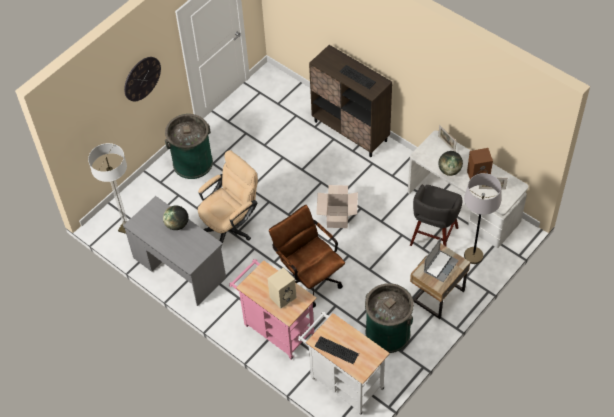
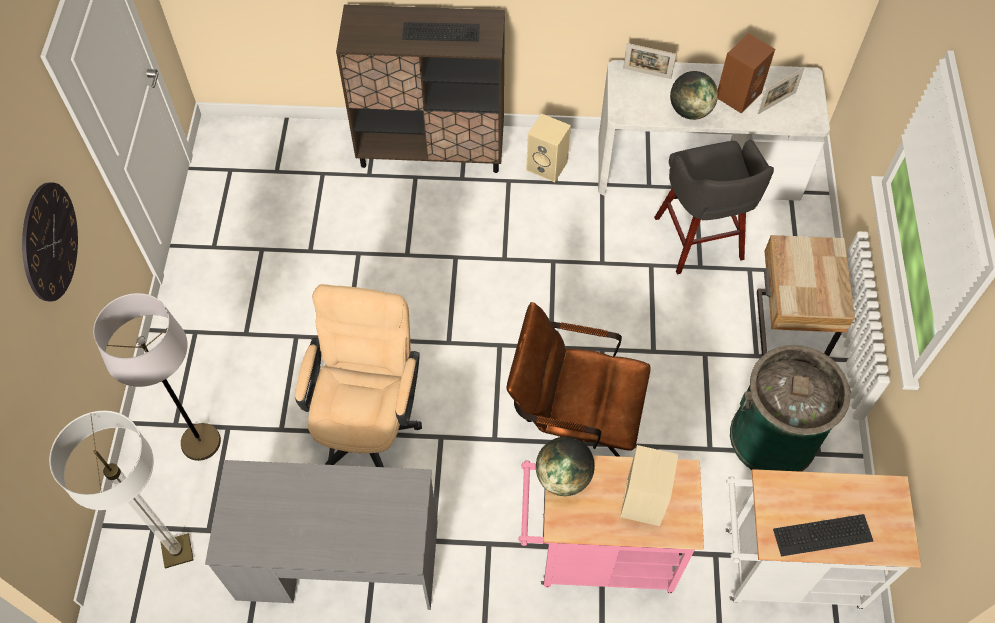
camera: 40 degrees left, 5 degrees up
(177, 225) = (315, 490): globe -> globe (563, 477)
(192, 162) = (208, 354): green trash can -> none
(338, 217) = (531, 297): cardboard box -> none
(395, 167) = (548, 166): none -> beige speaker
(440, 266) = (809, 272): laptop -> none
(473, 256) = (779, 232): grey floor lamp -> grey floor lamp (201, 442)

